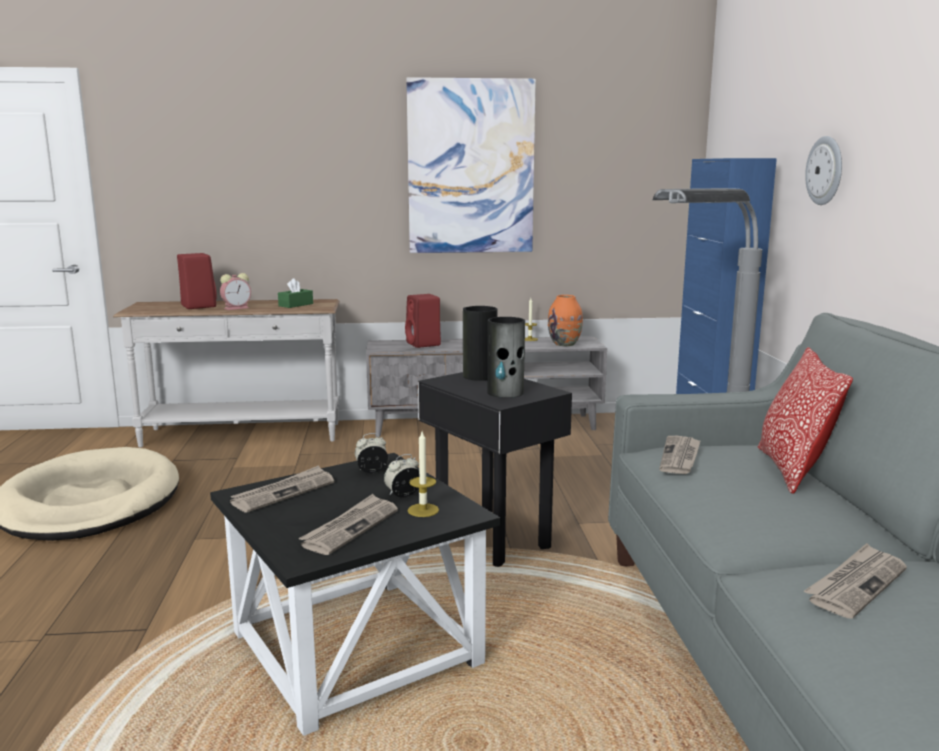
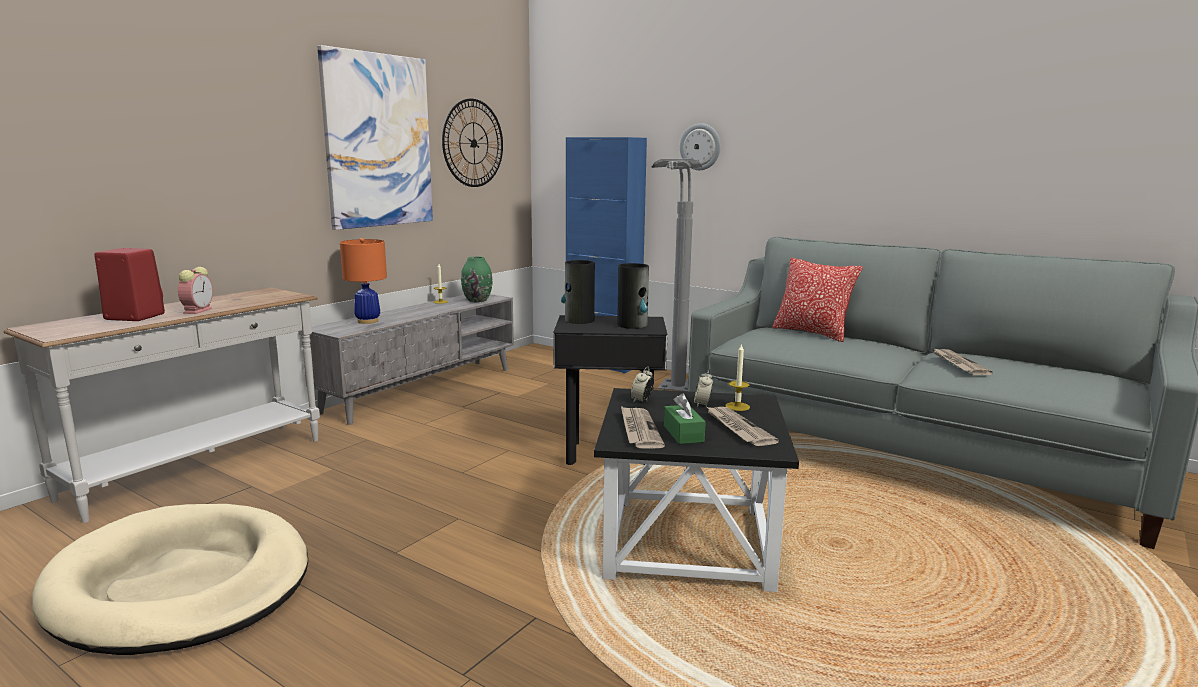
camera: 50 degrees left, 0 degrees up
(296, 305) = (254, 298): green tissue box -> green tissue box (683, 434)
(424, 344) = (368, 321): red speaker -> orange table lamp
(564, 344) = (477, 300): orange vase -> green vase
(604, 167) = (473, 143): none -> wall clock
(680, 457) = (765, 340): newspaper -> none

